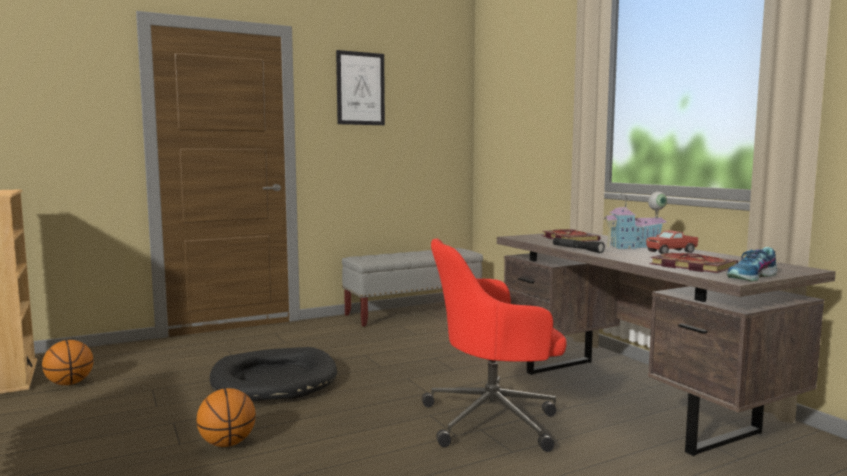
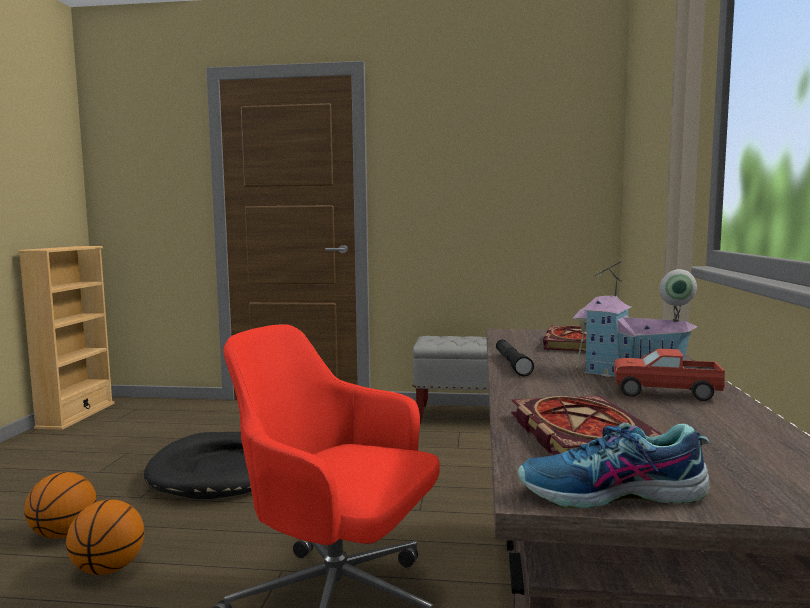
camera: 35 degrees right, 0 degrees up
(70, 383) = (92, 431): basketball -> basketball (109, 569)
(360, 88) = (449, 127): picture -> none

